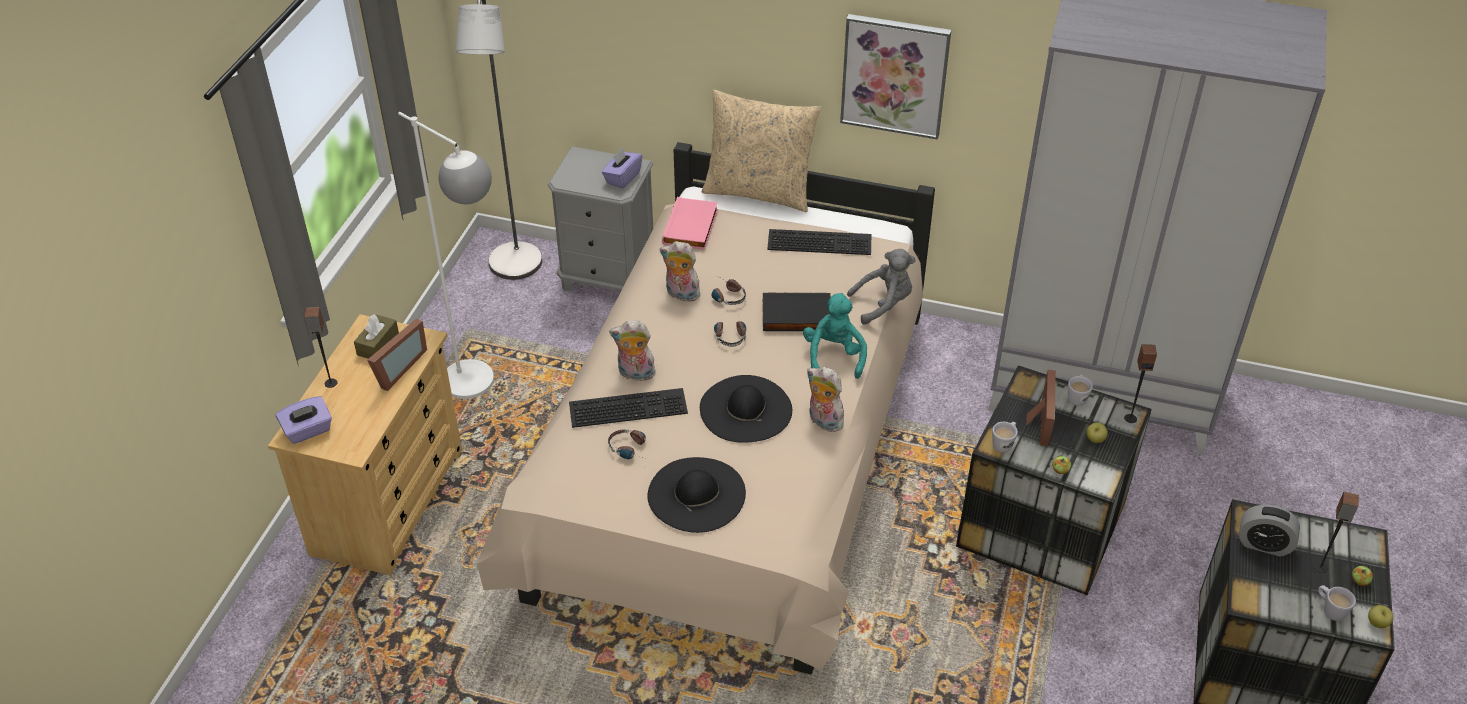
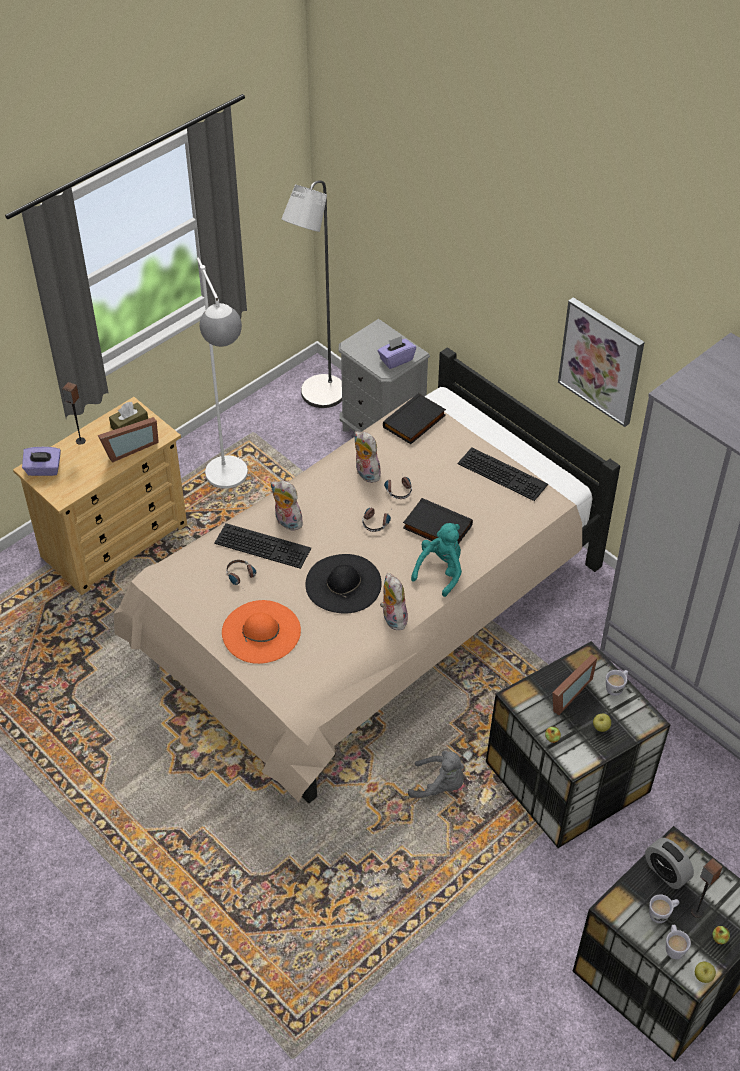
camera: 30 degrees right, 5 degrees up
(692, 227) = (415, 422): pink book -> black book
(696, 494) = (261, 631): black hat -> orange hat
(759, 191) = (491, 412): beige pillow -> none
(883, 304) = (512, 545): grey plush toy -> grey plush toy (440, 785)
(1004, 443) = (526, 697): white mug -> white mug (662, 914)
(1130, 418) = (645, 724): speaker -> none

